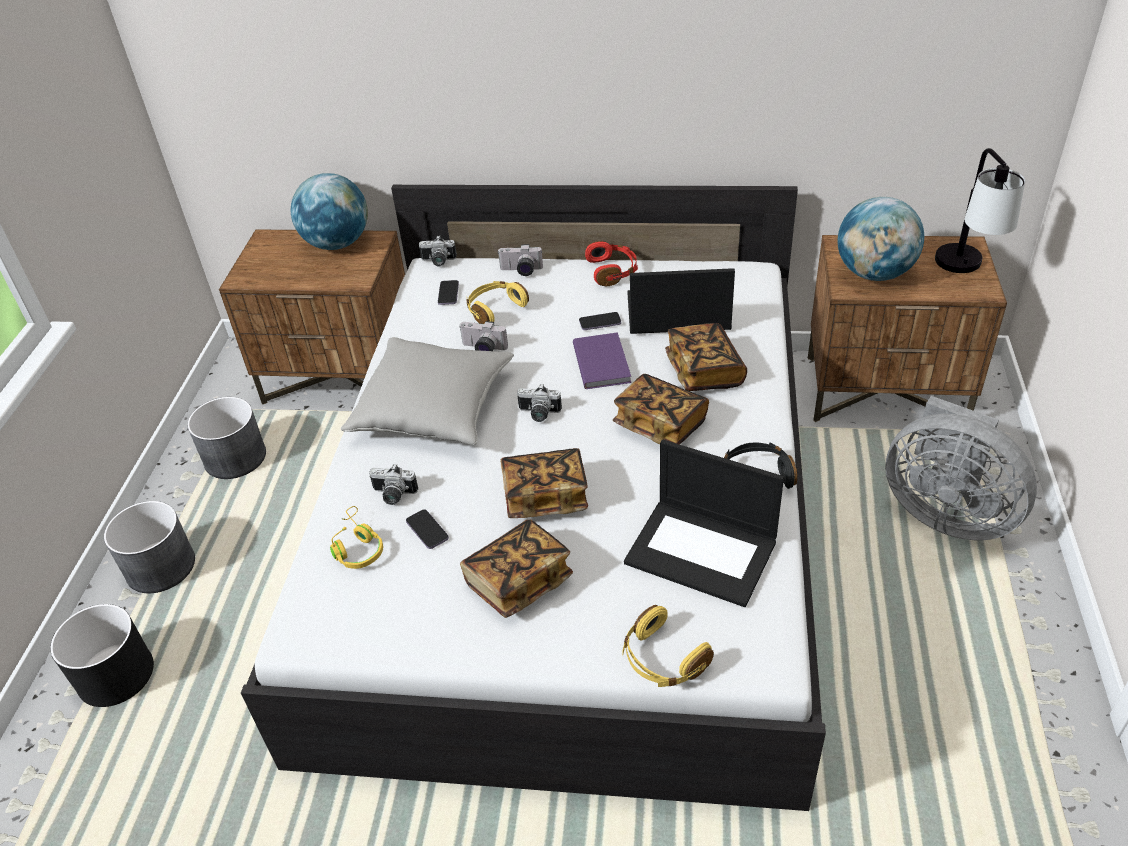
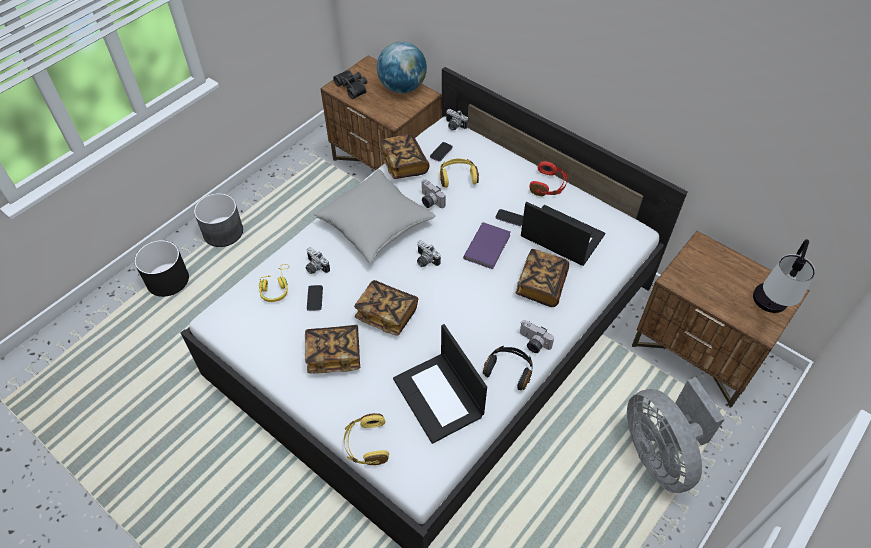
camera: 30 degrees right, 10 degrees up
(235, 457) = (298, 186): grey planter -> none
(267, 269) = (353, 87): none -> black binoculars
(521, 271) = (495, 157): camera -> camera (532, 343)
(660, 424) = (485, 306): book -> book (404, 165)
(874, 273) = (702, 277): globe -> none

